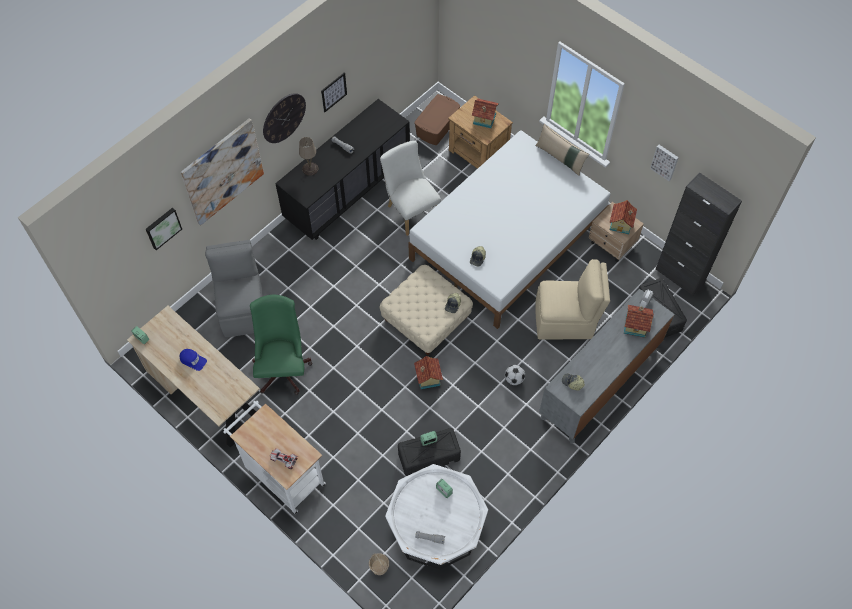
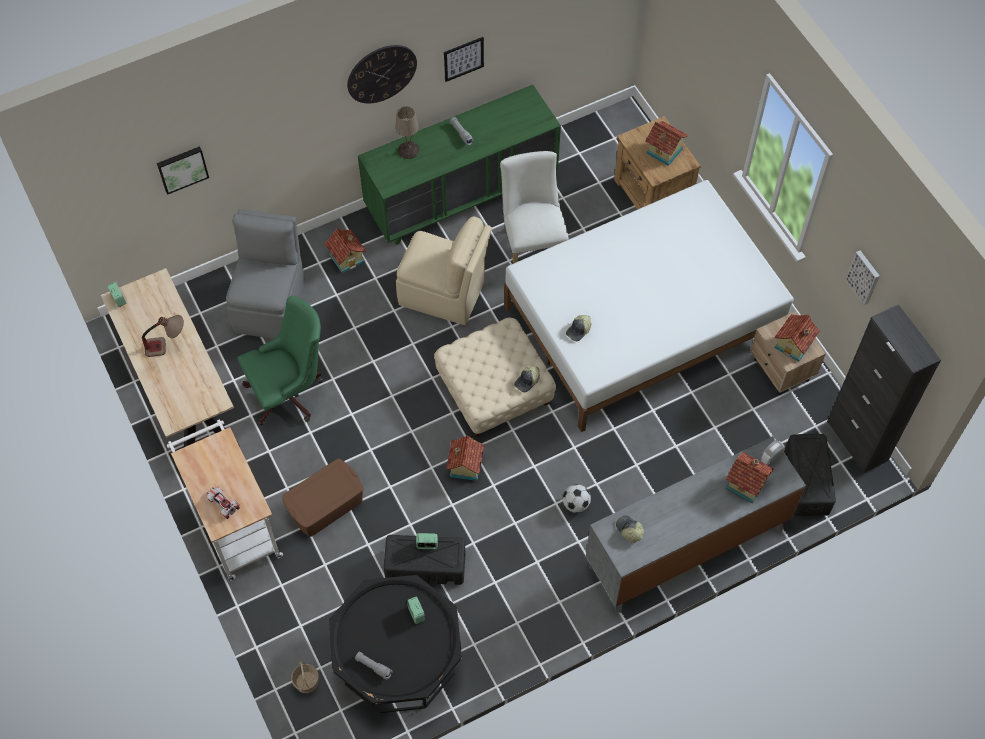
camera: 20 degrees right, 0 degrees up
(193, 360) = (168, 345): blue cap -> table lamp
(223, 171) = (280, 120): picture -> none
(283, 367) = (290, 393): green office chair -> green office chair turned 45 degrees clockwise
(285, 259) = (347, 257): none -> toy house
(348, 191) = (462, 195): black dresser -> green dresser
(436, 127) = (611, 144): brown storage box -> brown storage box (325, 505)
(436, 526) = (398, 657): white coffee table -> black coffee table
(560, 158) = (744, 232): beige pillow -> none
(565, 321) = (676, 451): beige chair -> beige chair (444, 294)

